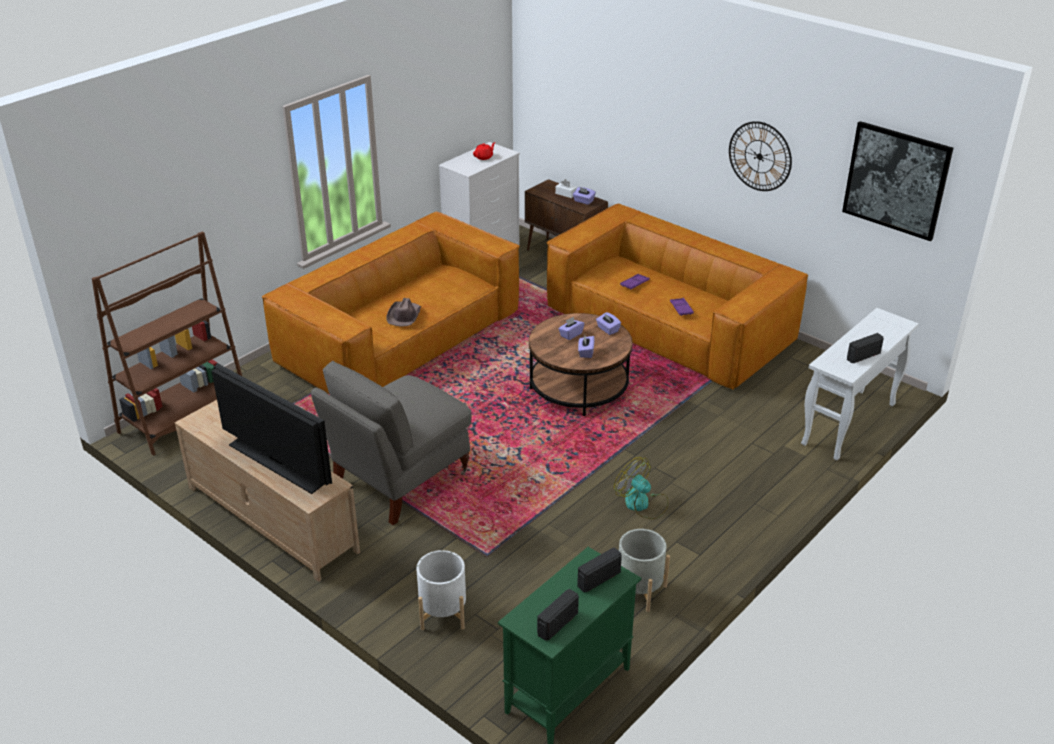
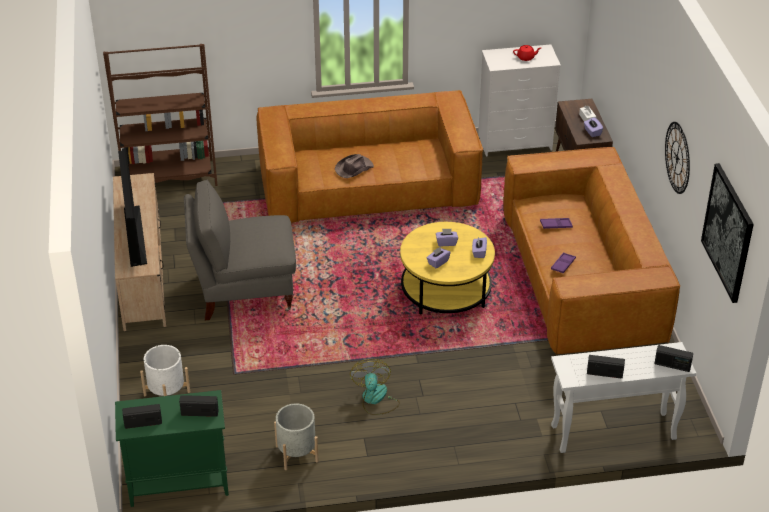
camera: 40 degrees right, 5 degrees up
(579, 387) = (446, 290): brown coffee table -> yellow coffee table
(896, 326) = (672, 365): none -> radio

